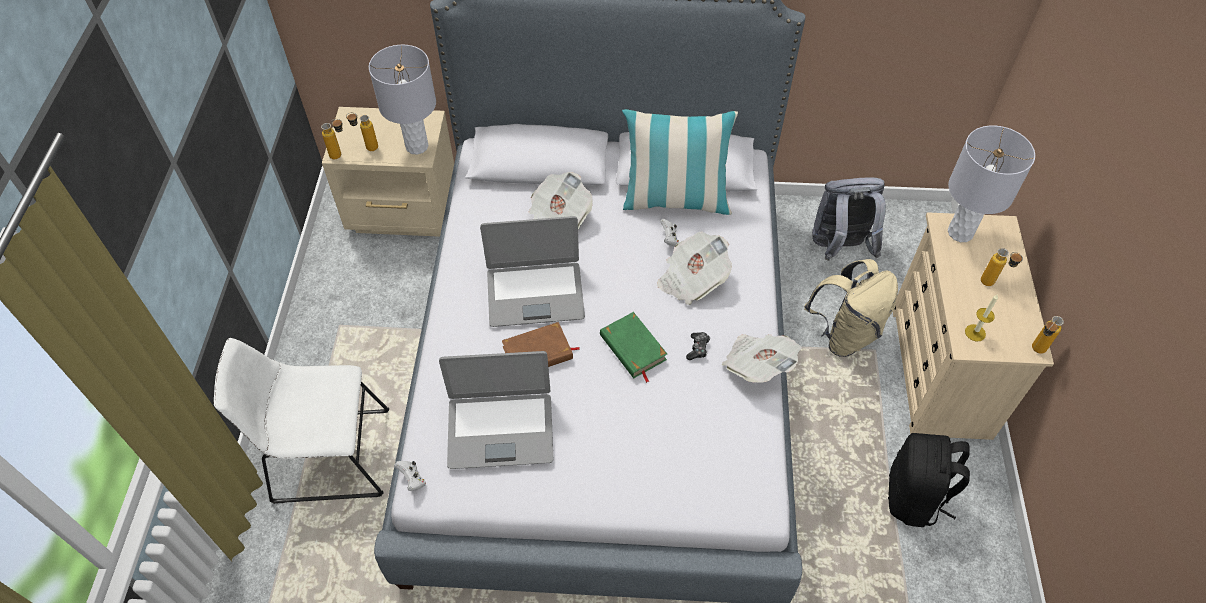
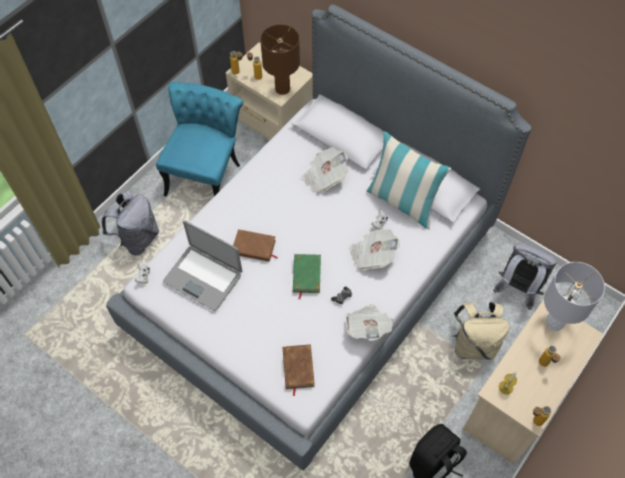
camera: 35 degrees right, 5 degrees up
(325, 455) = (138, 238): white chair -> grey backpack
(361, 319) = (206, 173): none -> turquoise chair
(417, 146) = (282, 89): grey table lamp -> brown table lamp
(535, 293) = (278, 213): laptop -> none
(716, 467) = (298, 368): none -> brown book

